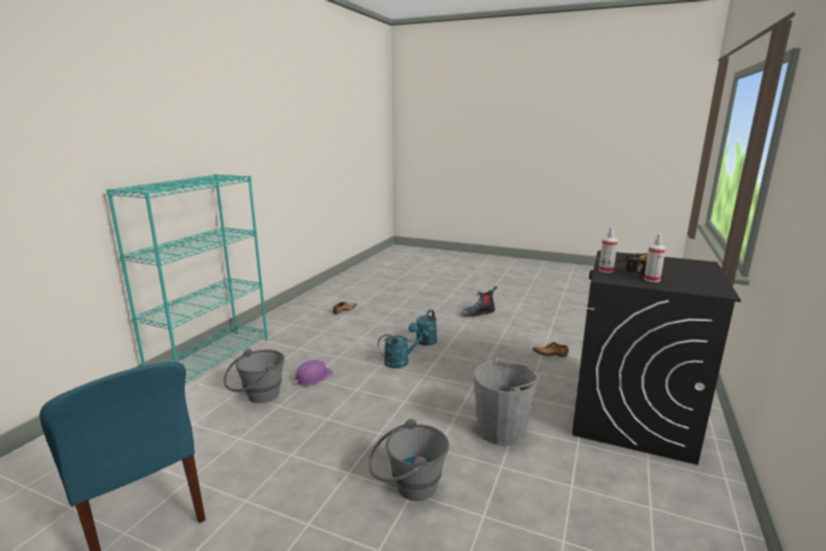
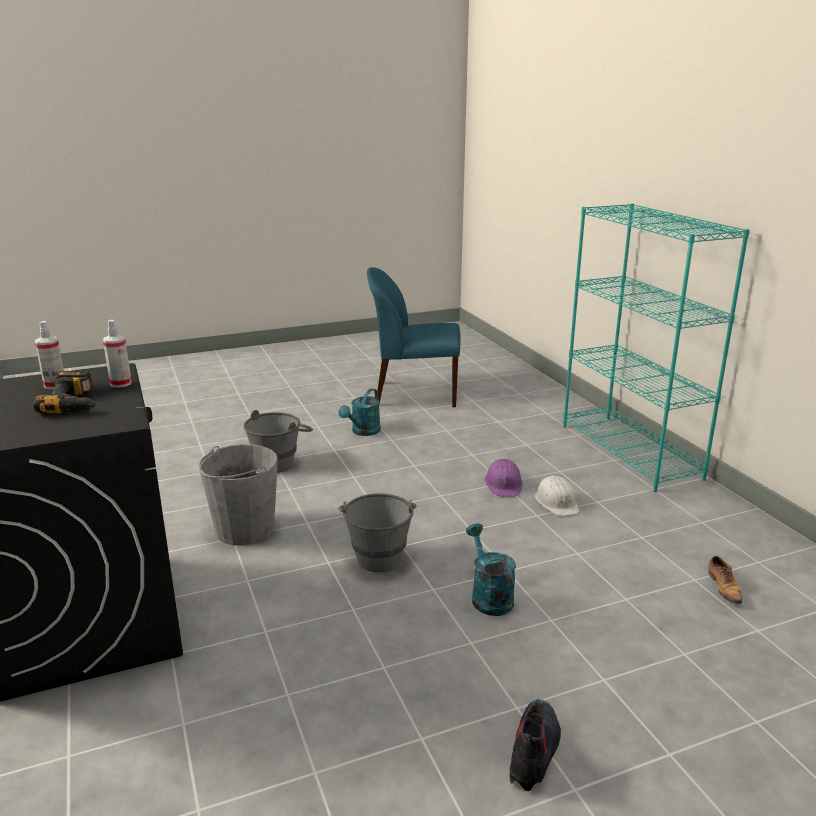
camera: 135 degrees right, 5 degrees up
(257, 397) = (503, 450): grey bucket -> grey bucket (378, 553)
(315, 356) = (557, 502): none -> white hard hat
(401, 361) = (459, 547): turquoise watering can -> turquoise watering can (363, 432)
(550, 354) = (266, 691): shoe -> none

